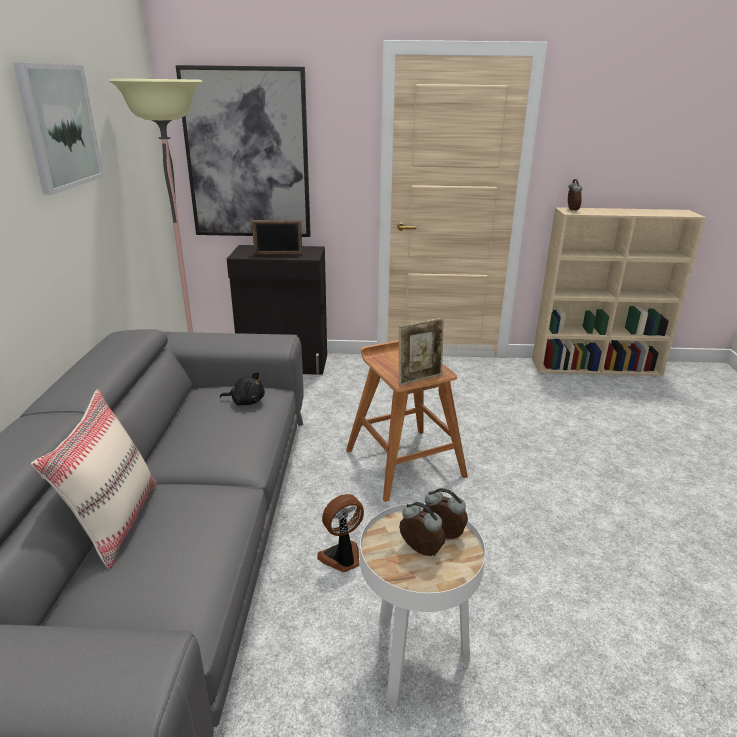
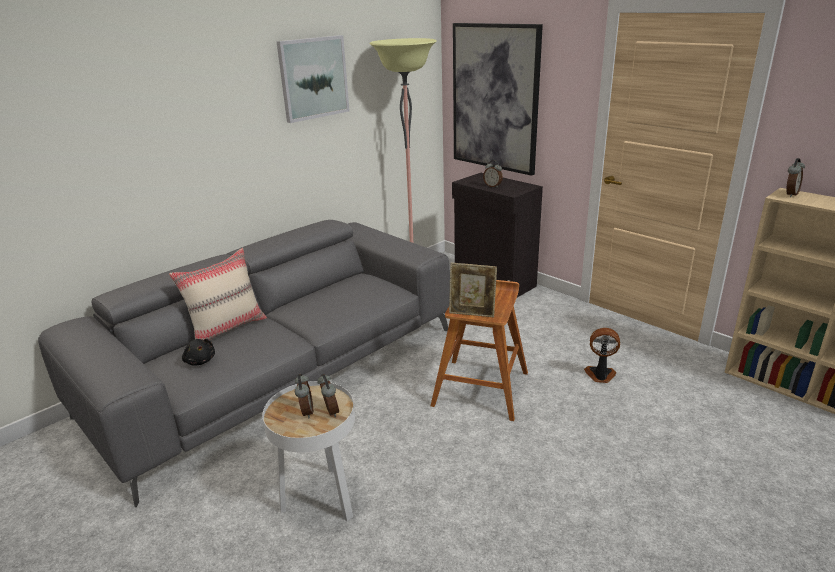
camera: 45 degrees right, 0 degrees up
(246, 401) = (371, 291): black plush toy -> black plush toy (200, 361)
(278, 254) = (493, 186): picture frame -> alarm clock
(342, 558) = (359, 423): fan -> fan (600, 375)

